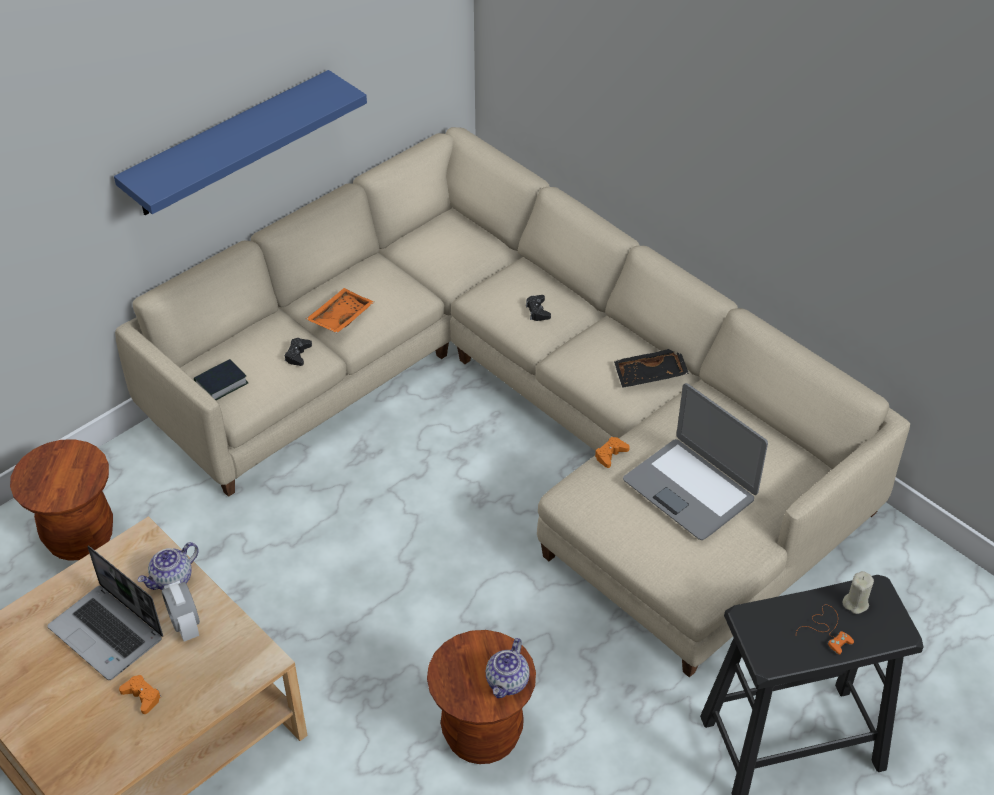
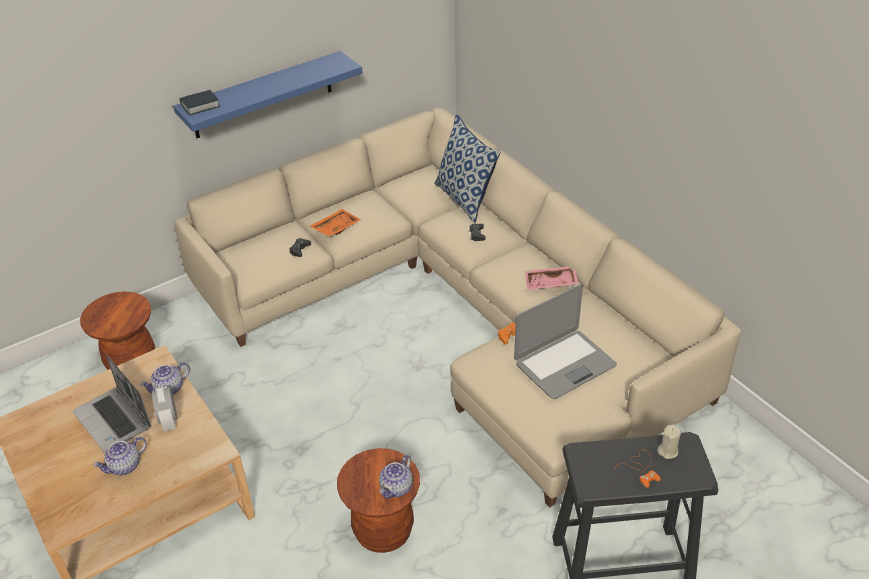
camera: 10 degrees right, 5 degrees down
(142, 696) = (125, 466): orange game controller -> teapot
(221, 384) = (241, 264): book -> book (200, 106)
(510, 258) = (465, 199): none -> pillow
(650, 375) = (550, 284): black tray -> pink tray
(690, 489) = (564, 364): laptop -> laptop turned 90 degrees counterclockwise

